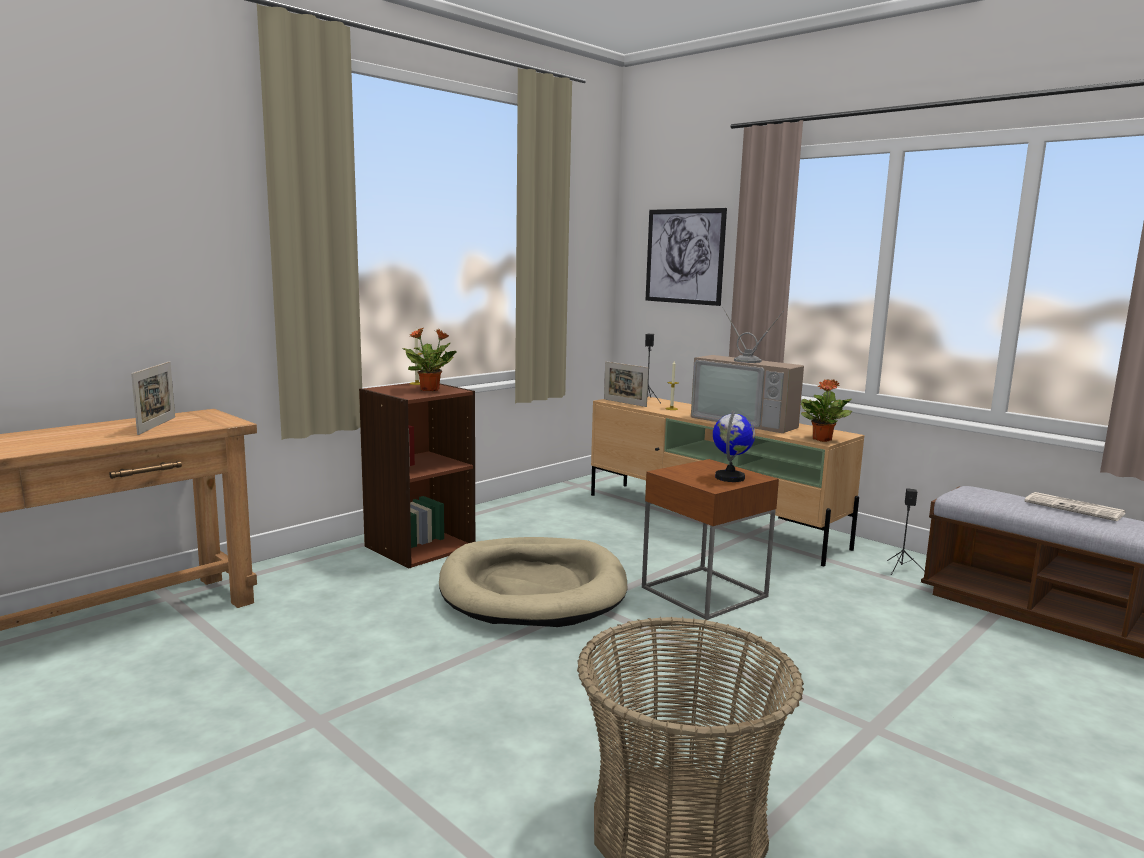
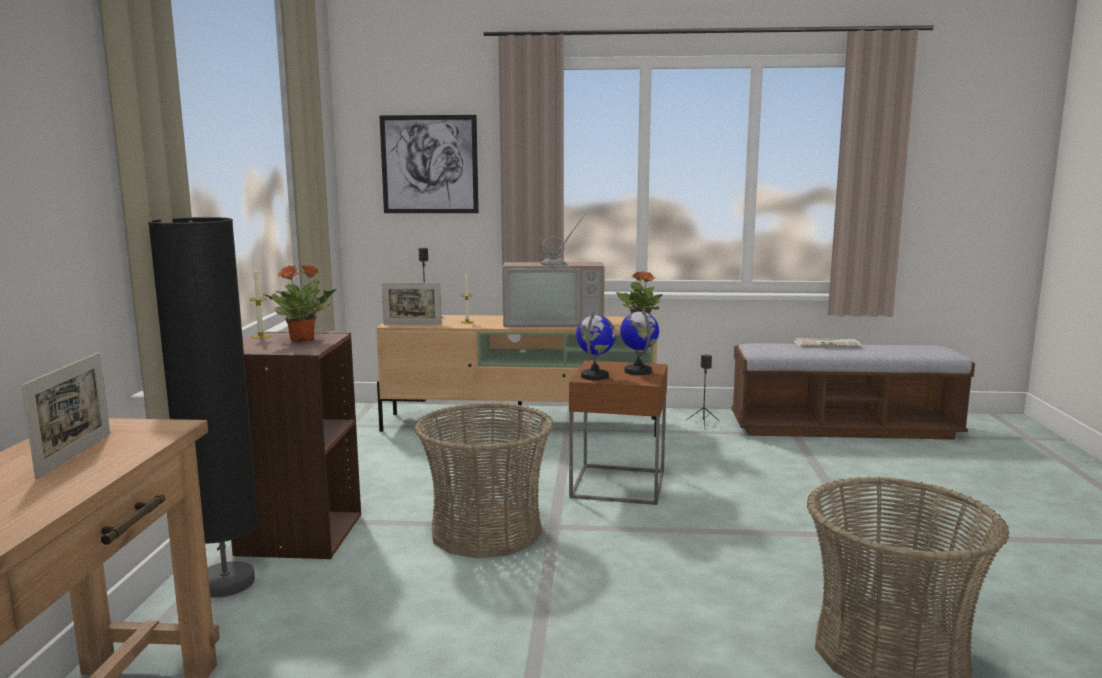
camera: 40 degrees left, 0 degrees up
(157, 425) = (75, 455): picture frame -> picture frame turned 45 degrees clockwise
(334, 560) = (226, 583): none -> black floor lamp
(532, 588) = (486, 532): beige dog bed -> basket
(679, 472) = (595, 376): none -> globe

